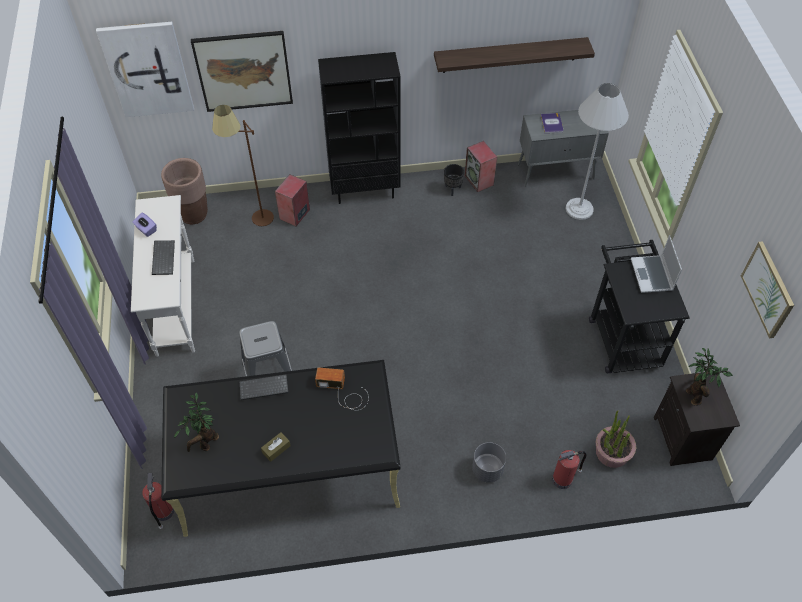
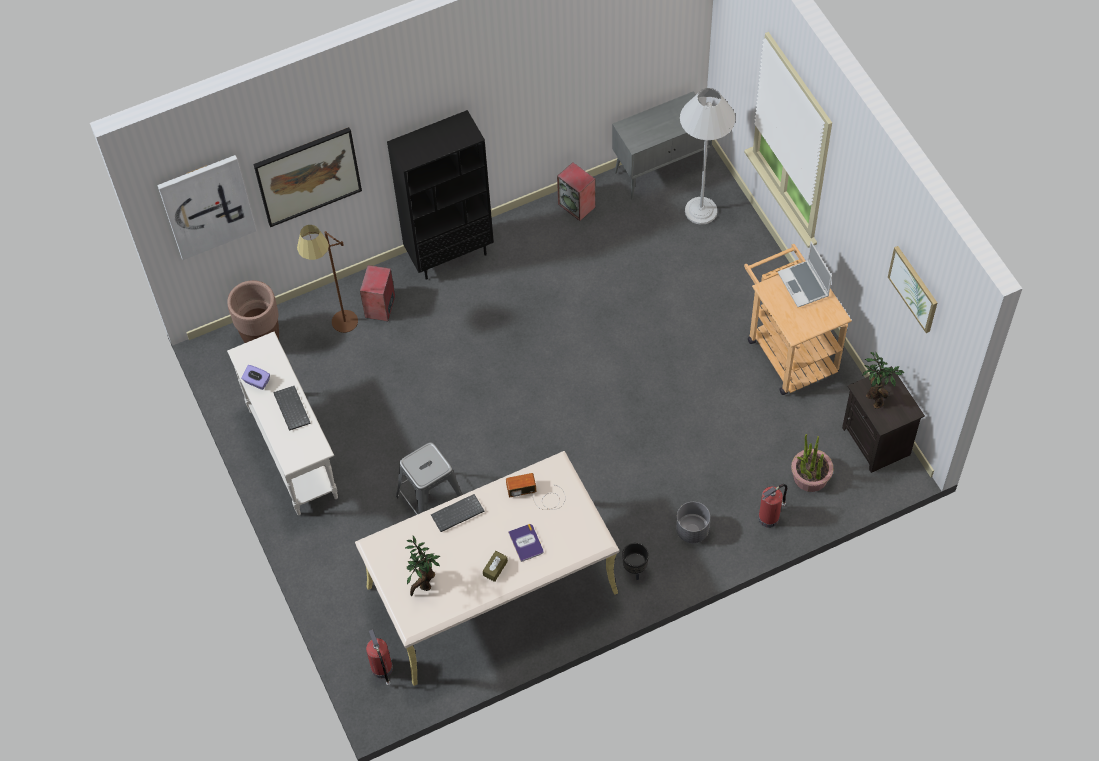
camera: 15 degrees left, 5 degrees up
(288, 470) = (491, 590): black desk -> beige desk
(453, 189) = (550, 225): black planter -> black planter (635, 569)
(510, 55) = (588, 74): shelf -> none
(551, 123) = (647, 126): book -> book (526, 542)
(622, 336) = (788, 349): black cart -> beige cart

